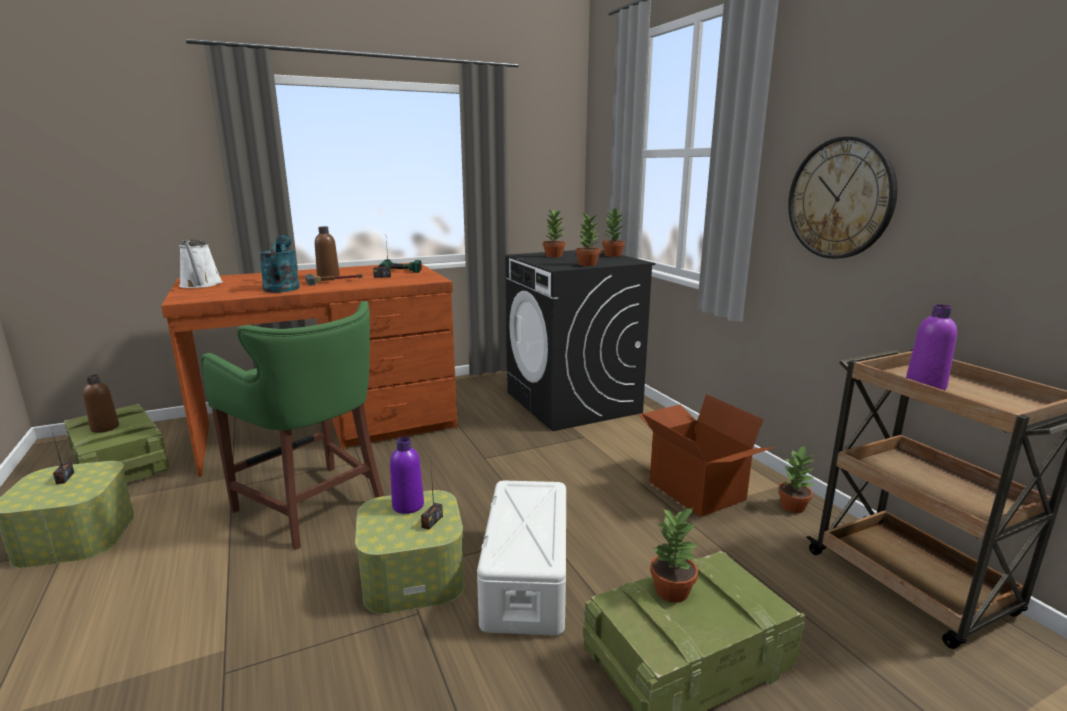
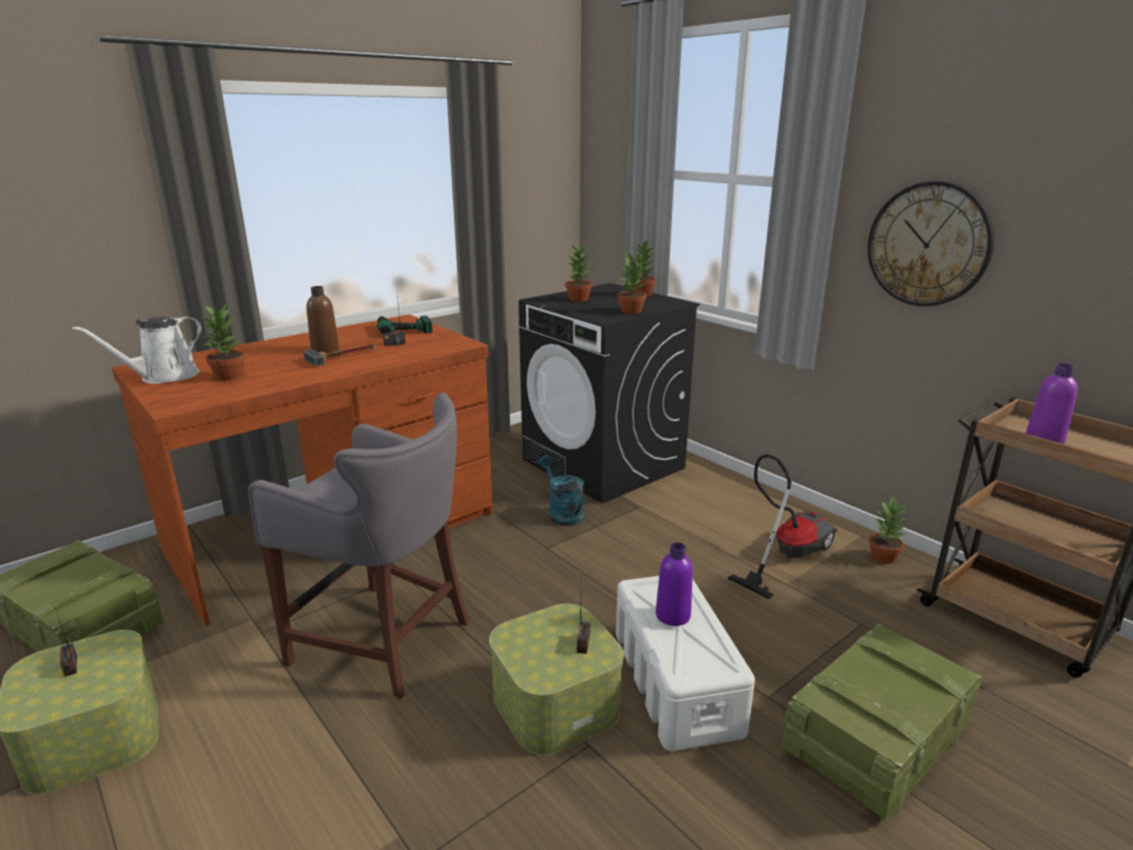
camera: 15 degrees left, 5 degrees up
(105, 428) = (59, 583): brown bottle -> none
(201, 285) = (164, 377): white watering can -> white watering can turned 75 degrees clockwise
(282, 287) = (284, 372): turquoise watering can -> turquoise watering can (562, 513)
(314, 507) = (387, 641): green stool -> grey stool
(408, 505) = (543, 628): purple bottle -> purple bottle (673, 615)
(672, 591) = (862, 676): potted plant -> potted plant (230, 376)
(695, 491) = (785, 554): cardboard box -> vacuum cleaner

